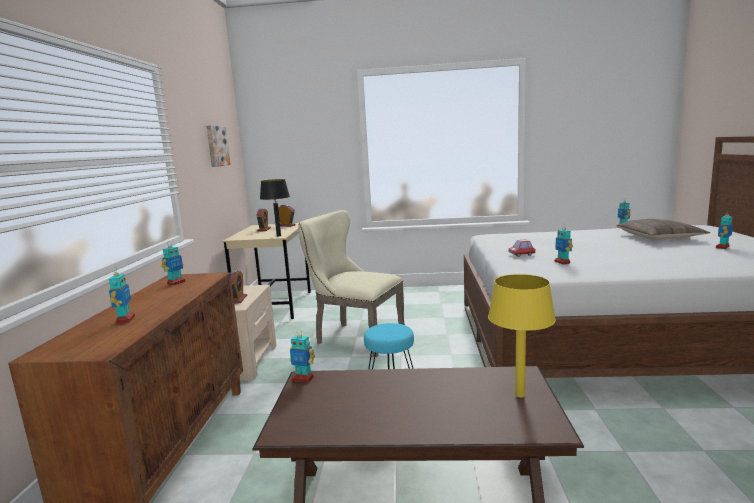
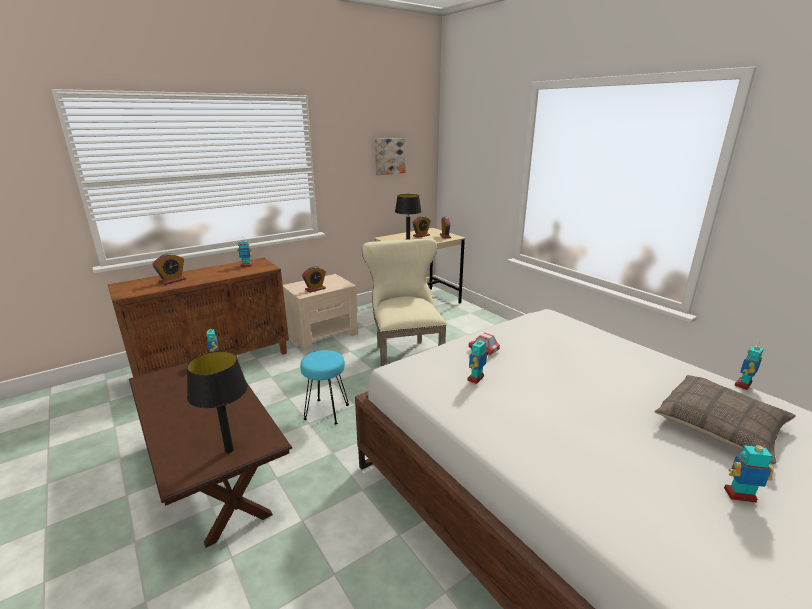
camera: 50 degrees right, 10 degrees up
(125, 320) = (172, 281): toy robot -> alarm clock
(520, 394) = (229, 450): yellow table lamp -> black table lamp

